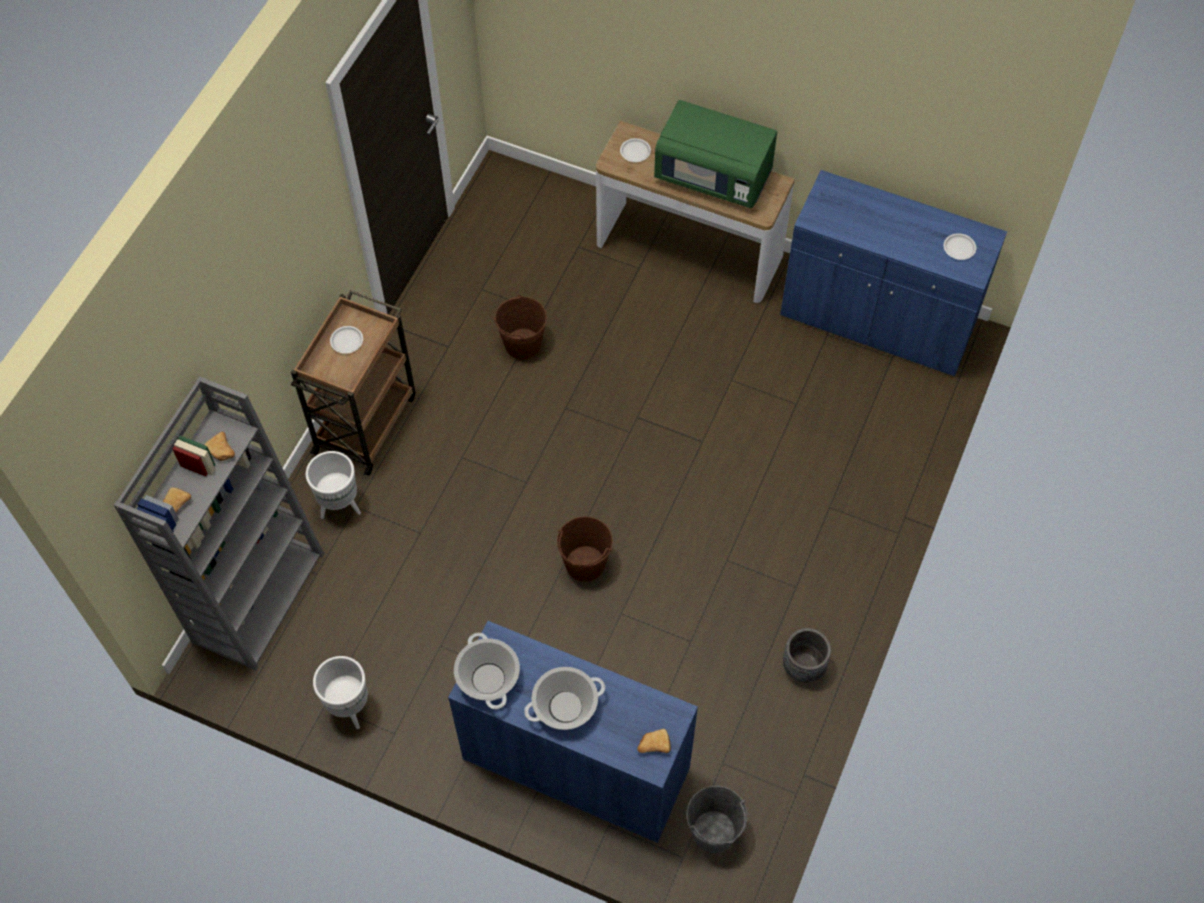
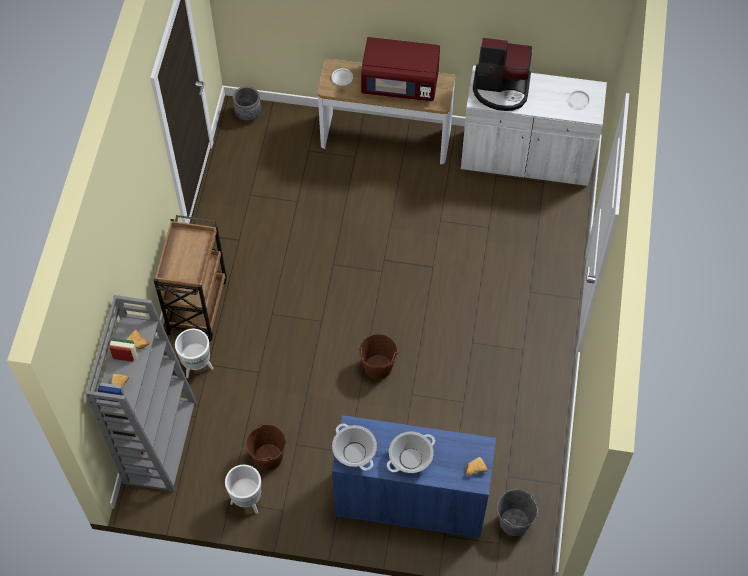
camera: 15 degrees left, 0 degrees up
(346, 341) = (184, 251): white plate -> none
(522, 344) = (290, 227): brown bucket -> brown bucket (268, 457)
(713, 175) = (400, 83): green microwave -> red microwave
(803, 666) = (542, 401): grey planter -> grey planter (248, 114)
(851, 210) = (501, 89): none -> coffee machine
(877, 320) = (526, 158): blue cabinet -> white cabinet

